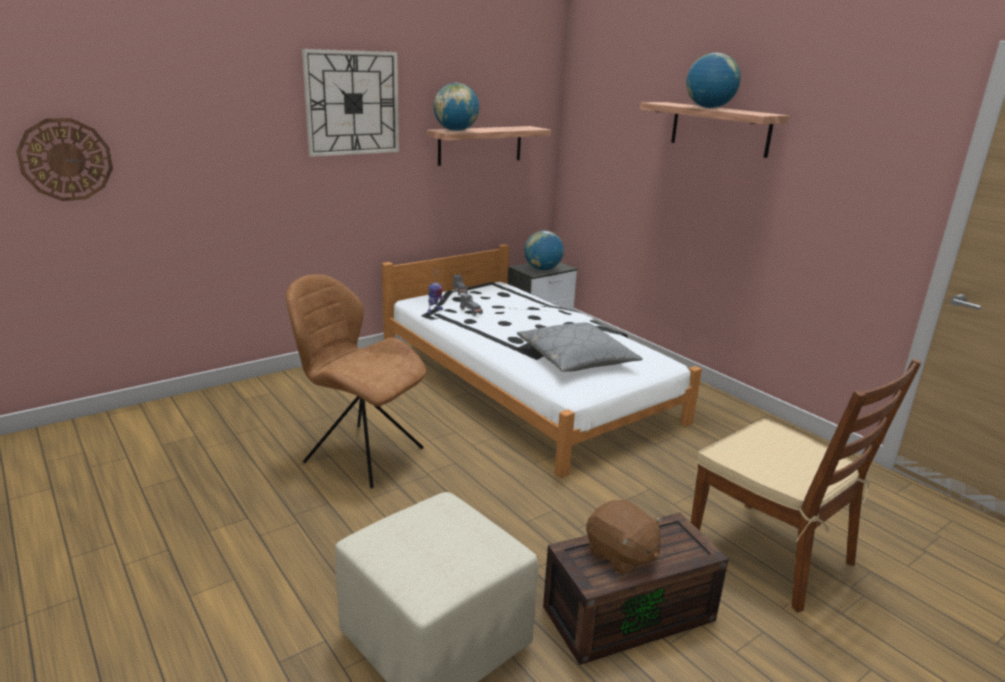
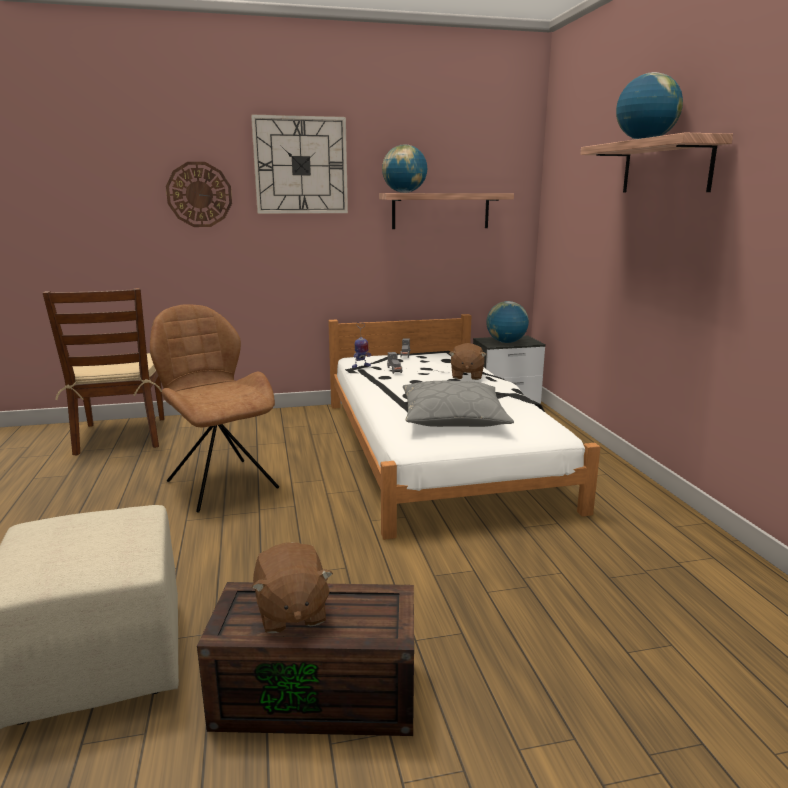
camera: 25 degrees right, 5 degrees down
(66, 159) = (48, 207): wall clock -> wall clock (199, 194)
(540, 311) = (466, 375): none -> brown plush toy
(772, 553) = (566, 679): brown chair -> brown chair (122, 436)

